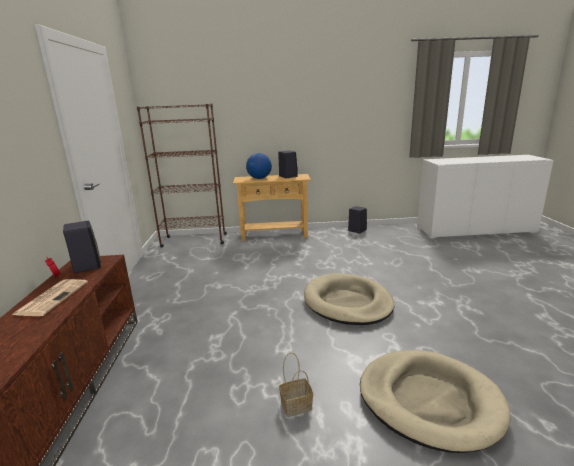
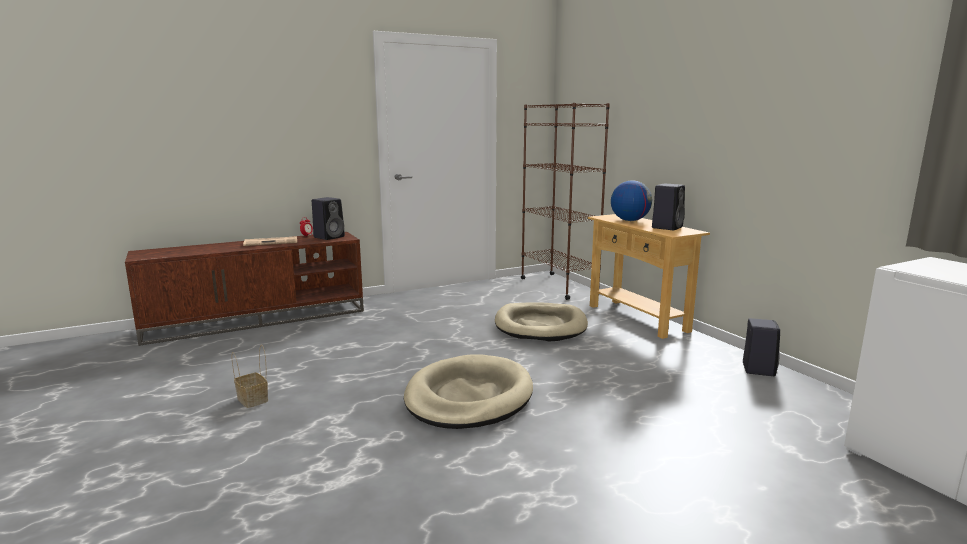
camera: 65 degrees right, 5 degrees down
(429, 401) = (265, 473): beige dog bed -> beige dog bed (540, 326)

